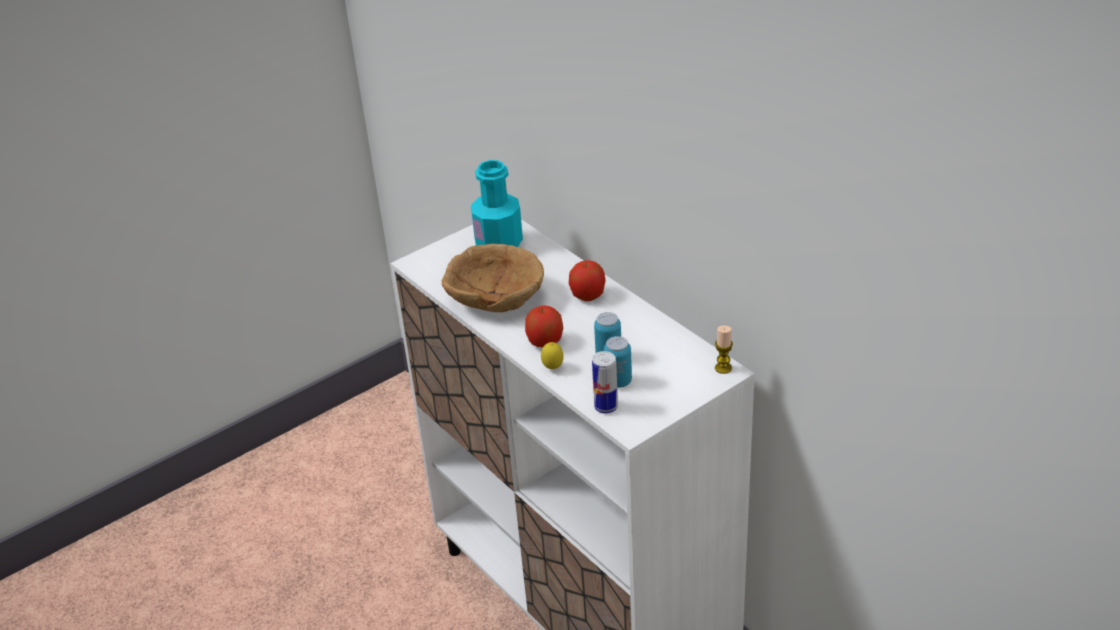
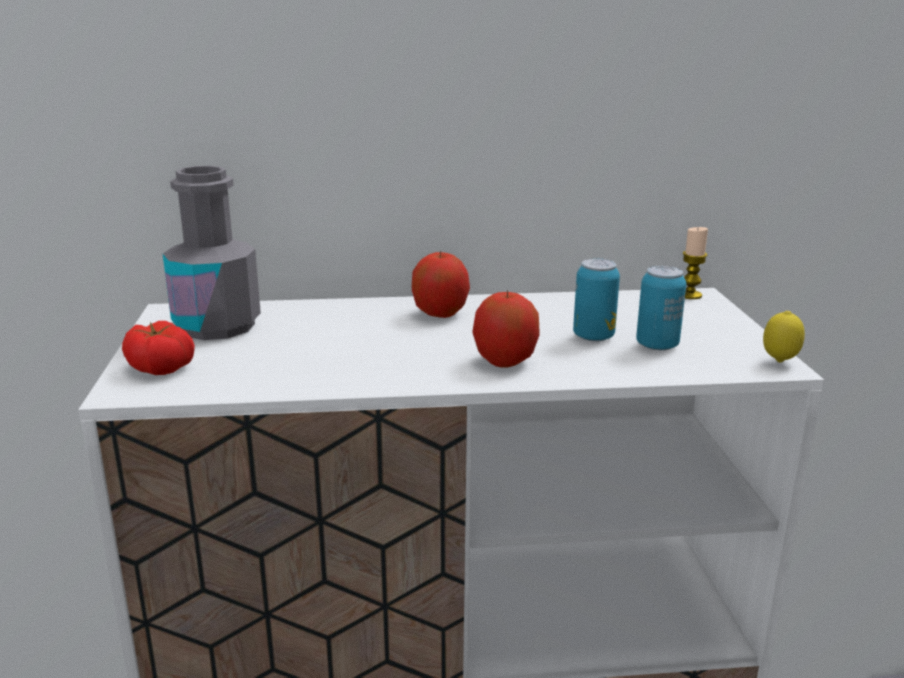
camera: 60 degrees left, 15 degrees down
(442, 256) = (160, 367): none -> tomato
(494, 298) = (339, 362): brown bowl -> none
(499, 243) = (217, 326): turquoise bottle -> grey bottle
(553, 368) = (577, 372): lemon -> lemon (779, 362)
(606, 407) = (709, 366): can -> none

